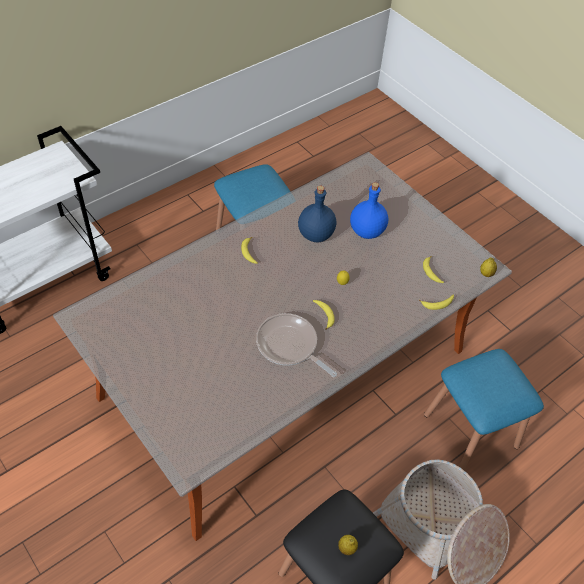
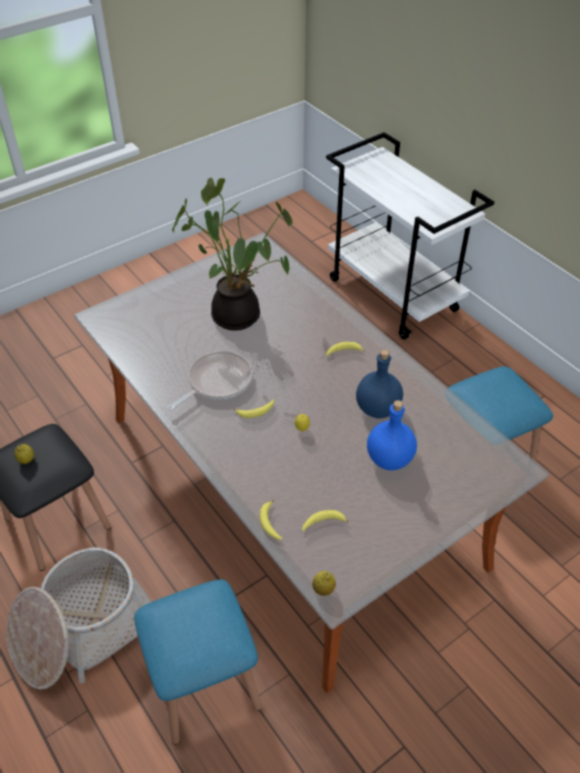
camera: 95 degrees right, 5 degrees down
(192, 332) = (238, 314): none -> potted plant

